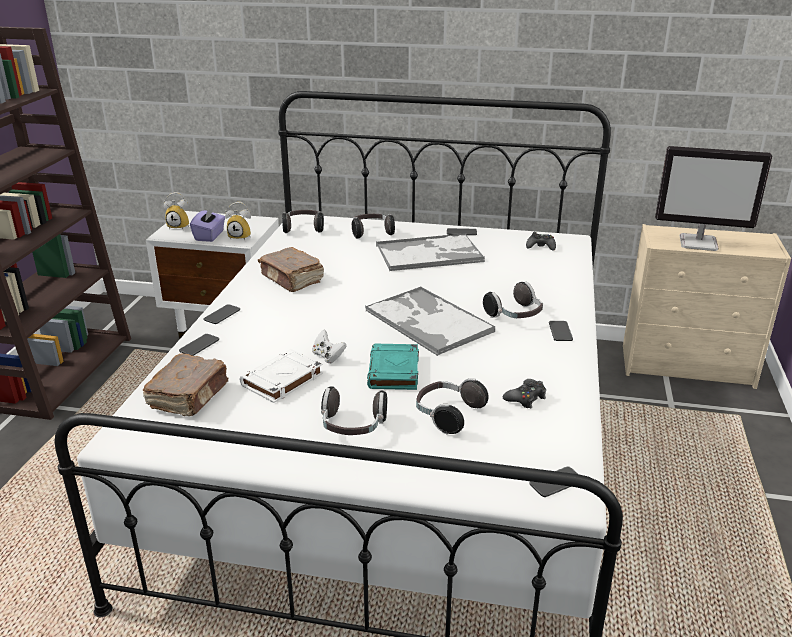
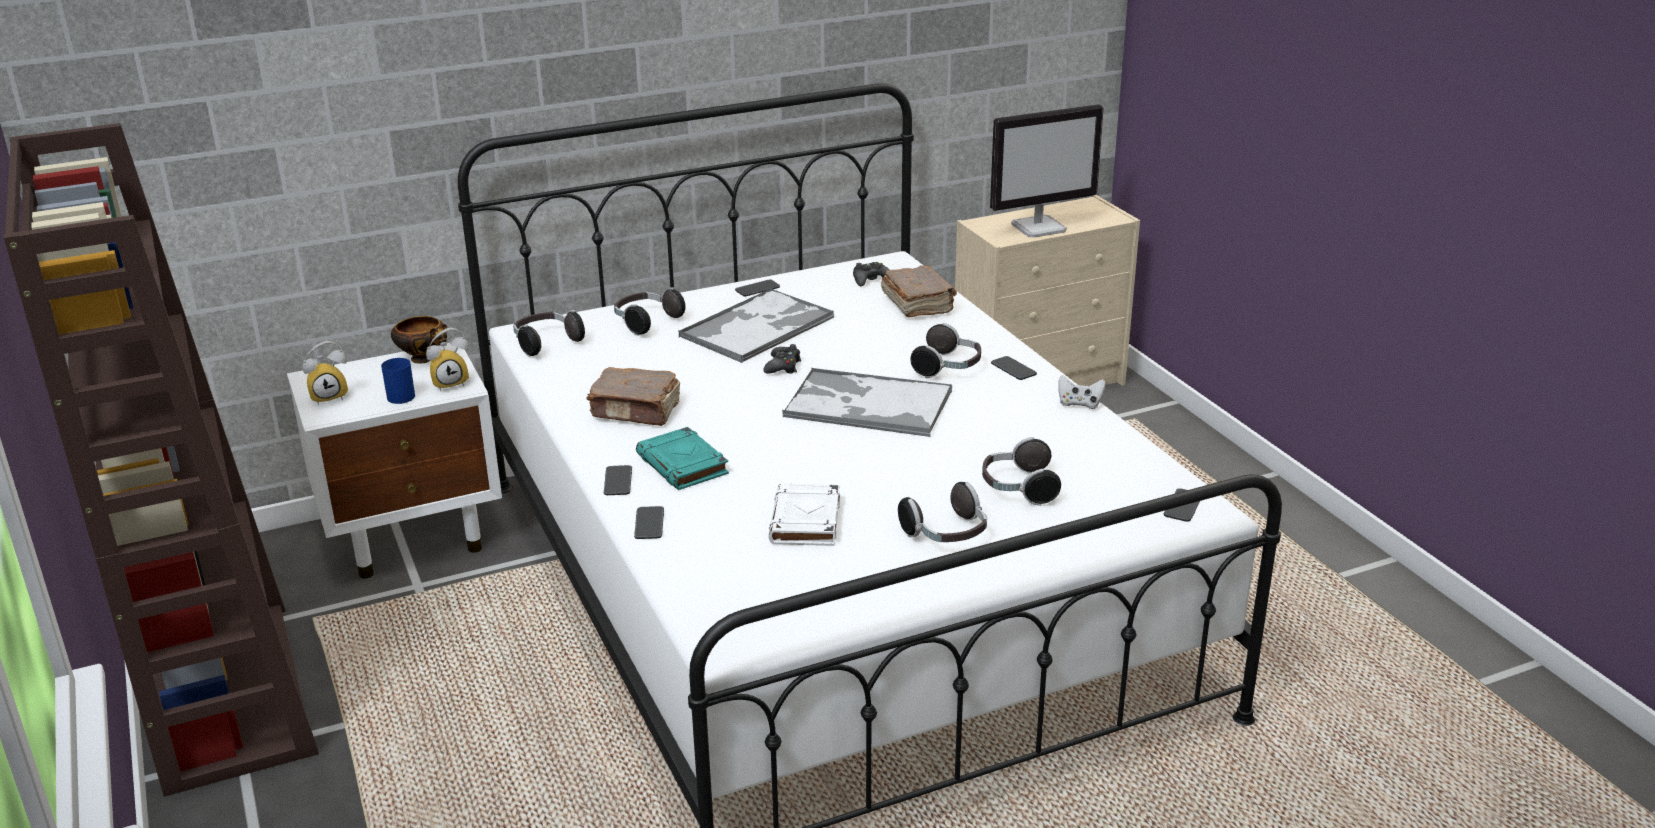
camera: 35 degrees left, 0 degrees up
(189, 396) = (730, 577): brown book -> brown book (917, 304)
(210, 236) = (400, 395): purple tissue box -> blue mug
(248, 221) = (424, 359): none -> bowl
(328, 356) = (817, 480): white game controller -> white game controller (1079, 404)
(394, 372) = (909, 468): turquoise book -> turquoise book (683, 465)
(525, 398) = (1066, 445): black game controller -> black game controller (783, 366)

